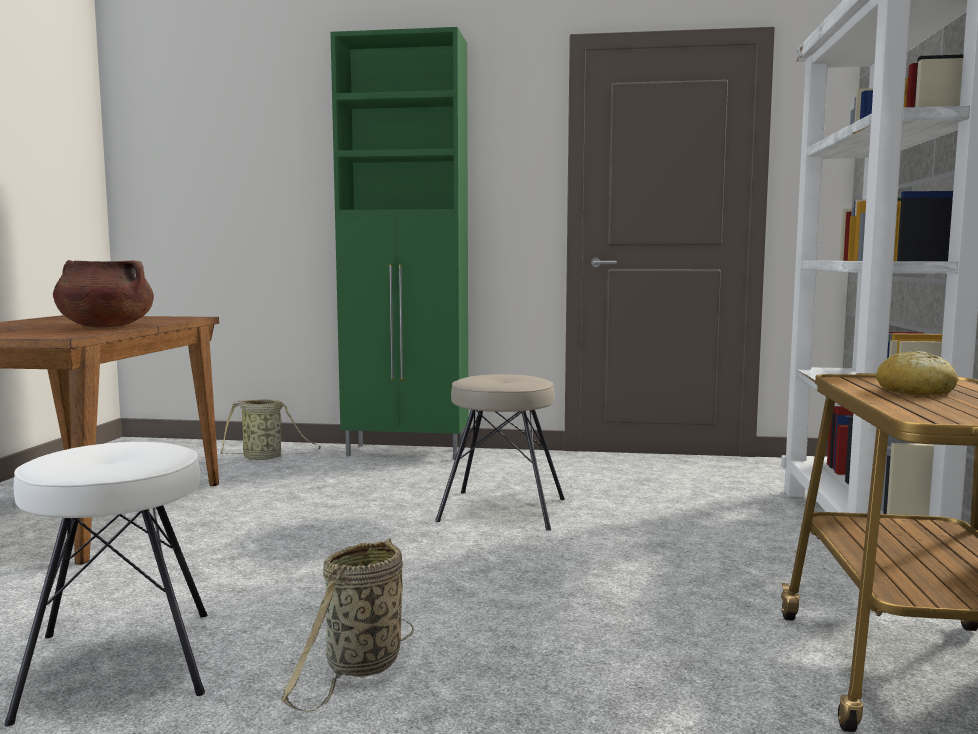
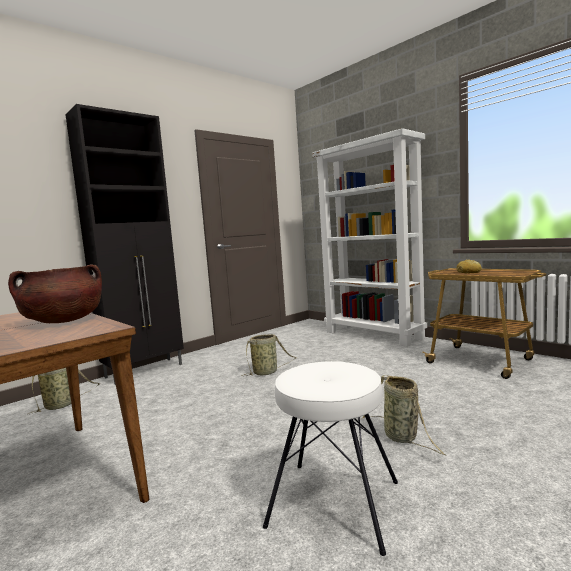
camera: 50 degrees left, 0 degrees up
(407, 453) = (145, 370): green cabinet -> black cabinet
(502, 509) = (267, 372): beige stool -> basket

